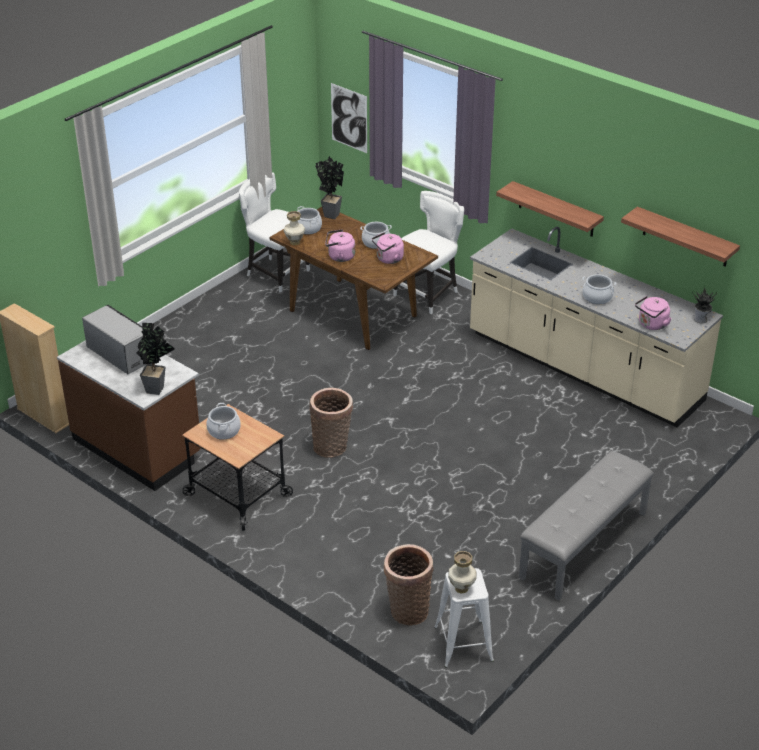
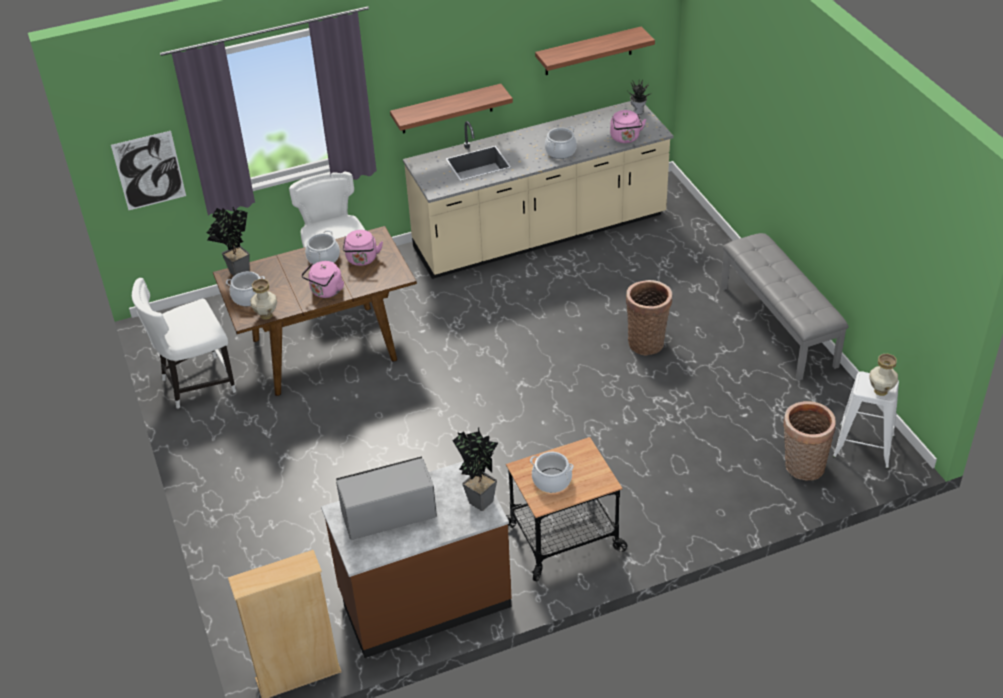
camera: 60 degrees left, 5 degrees up
(332, 446) = (535, 439): basket -> basket (646, 341)

